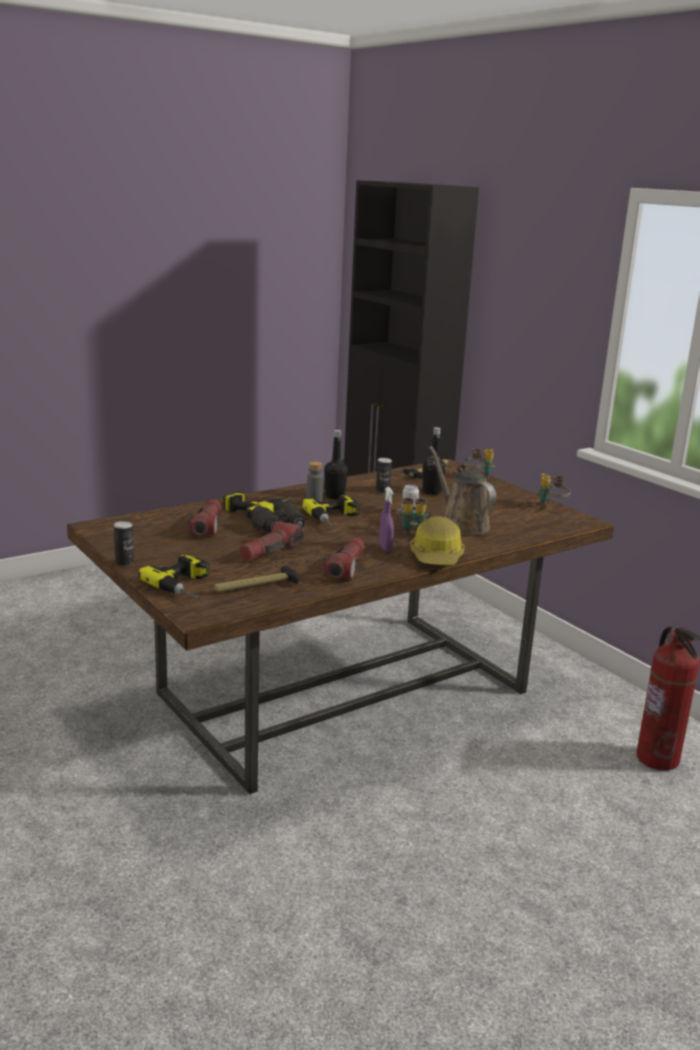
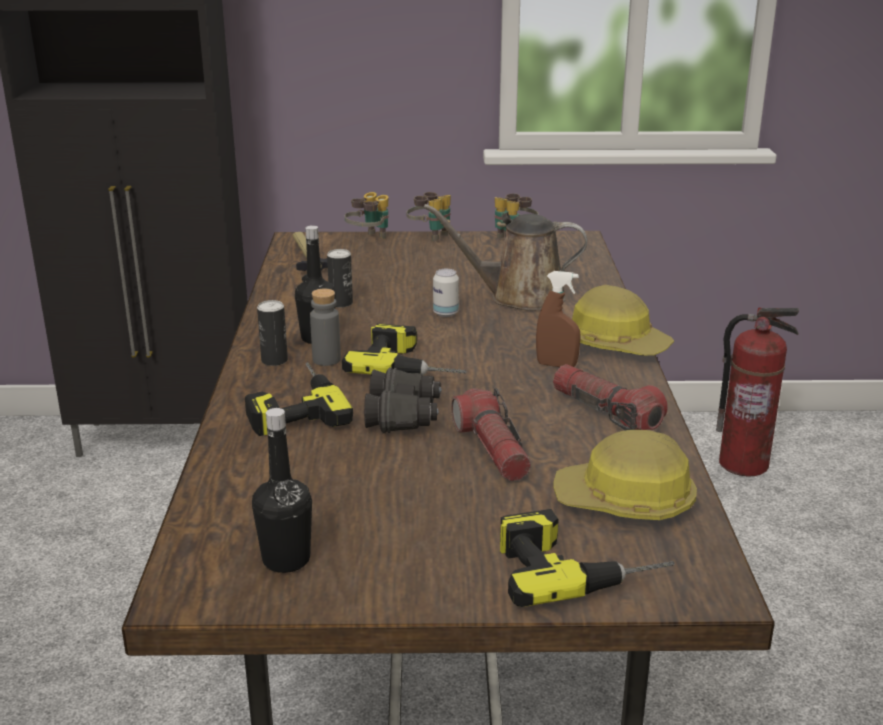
camera: 55 degrees left, 5 degrees up
(124, 562) = (412, 605): can -> can (274, 360)
(207, 526) = (325, 473): flashlight -> none
(256, 587) = (625, 502): hammer -> hard hat
(385, 548) = (556, 365): purple spray bottle -> brown spray bottle
(412, 532) = (516, 332): binoculars -> binoculars (430, 236)
(432, 492) = (384, 277): black bottle -> black bottle (286, 559)

